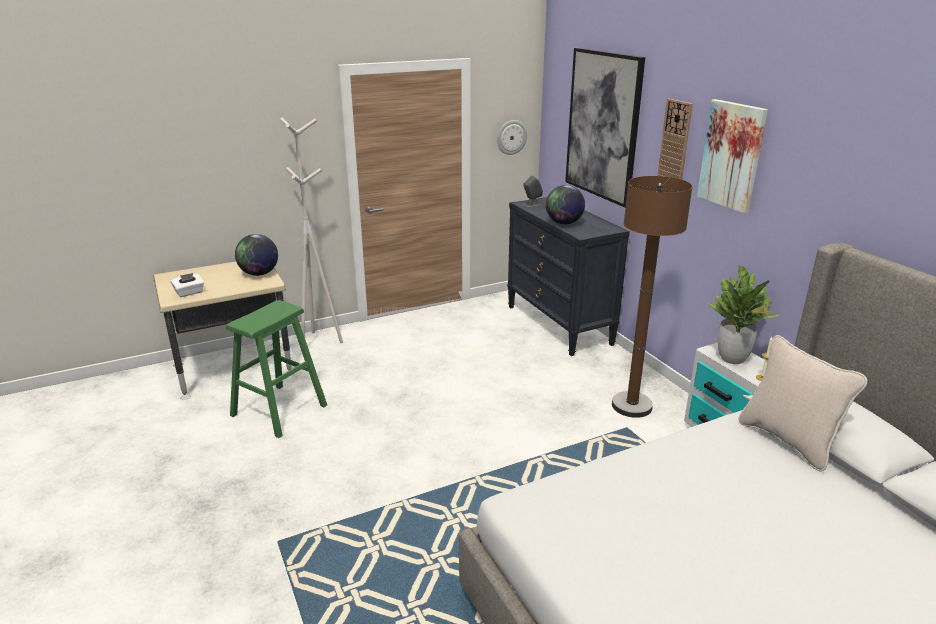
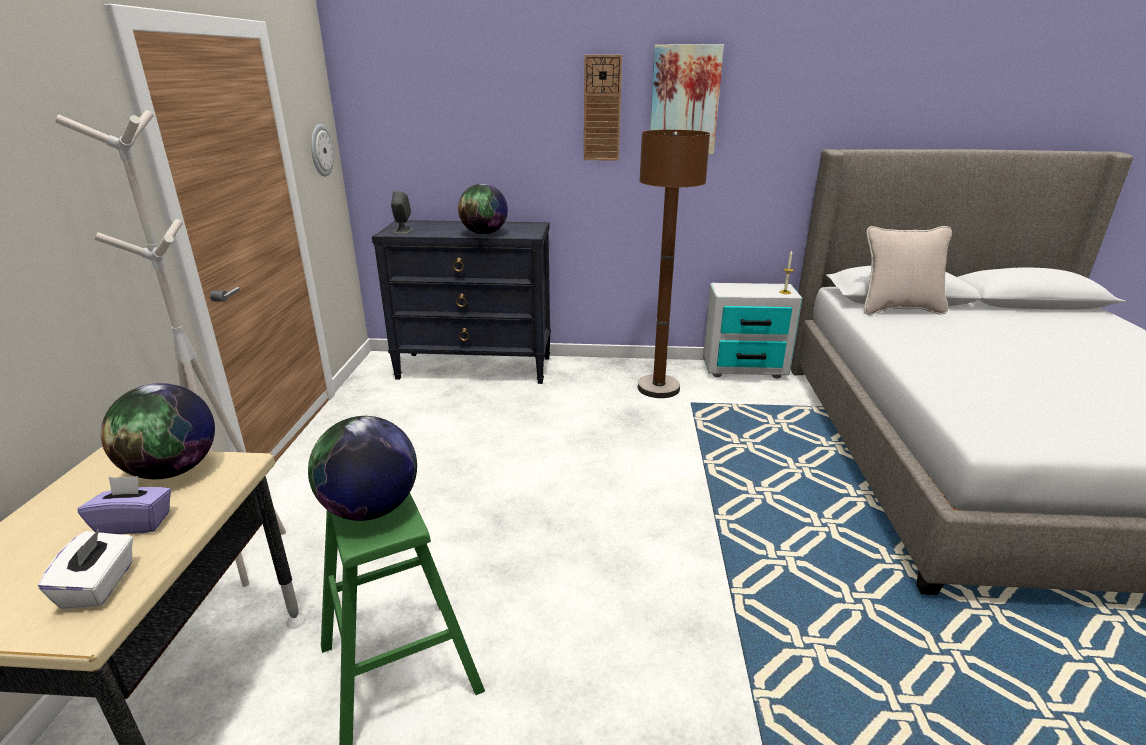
camera: 60 degrees left, 0 degrees up
(224, 283) = (135, 523): none -> purple tissue box
(259, 317) = (370, 509): none -> globe
(603, 126) = (474, 107): picture -> none
(732, 358) = (746, 290): potted plant -> none

